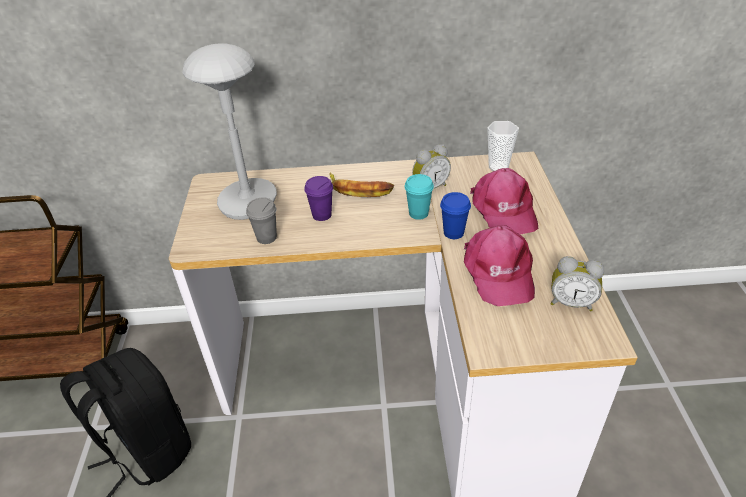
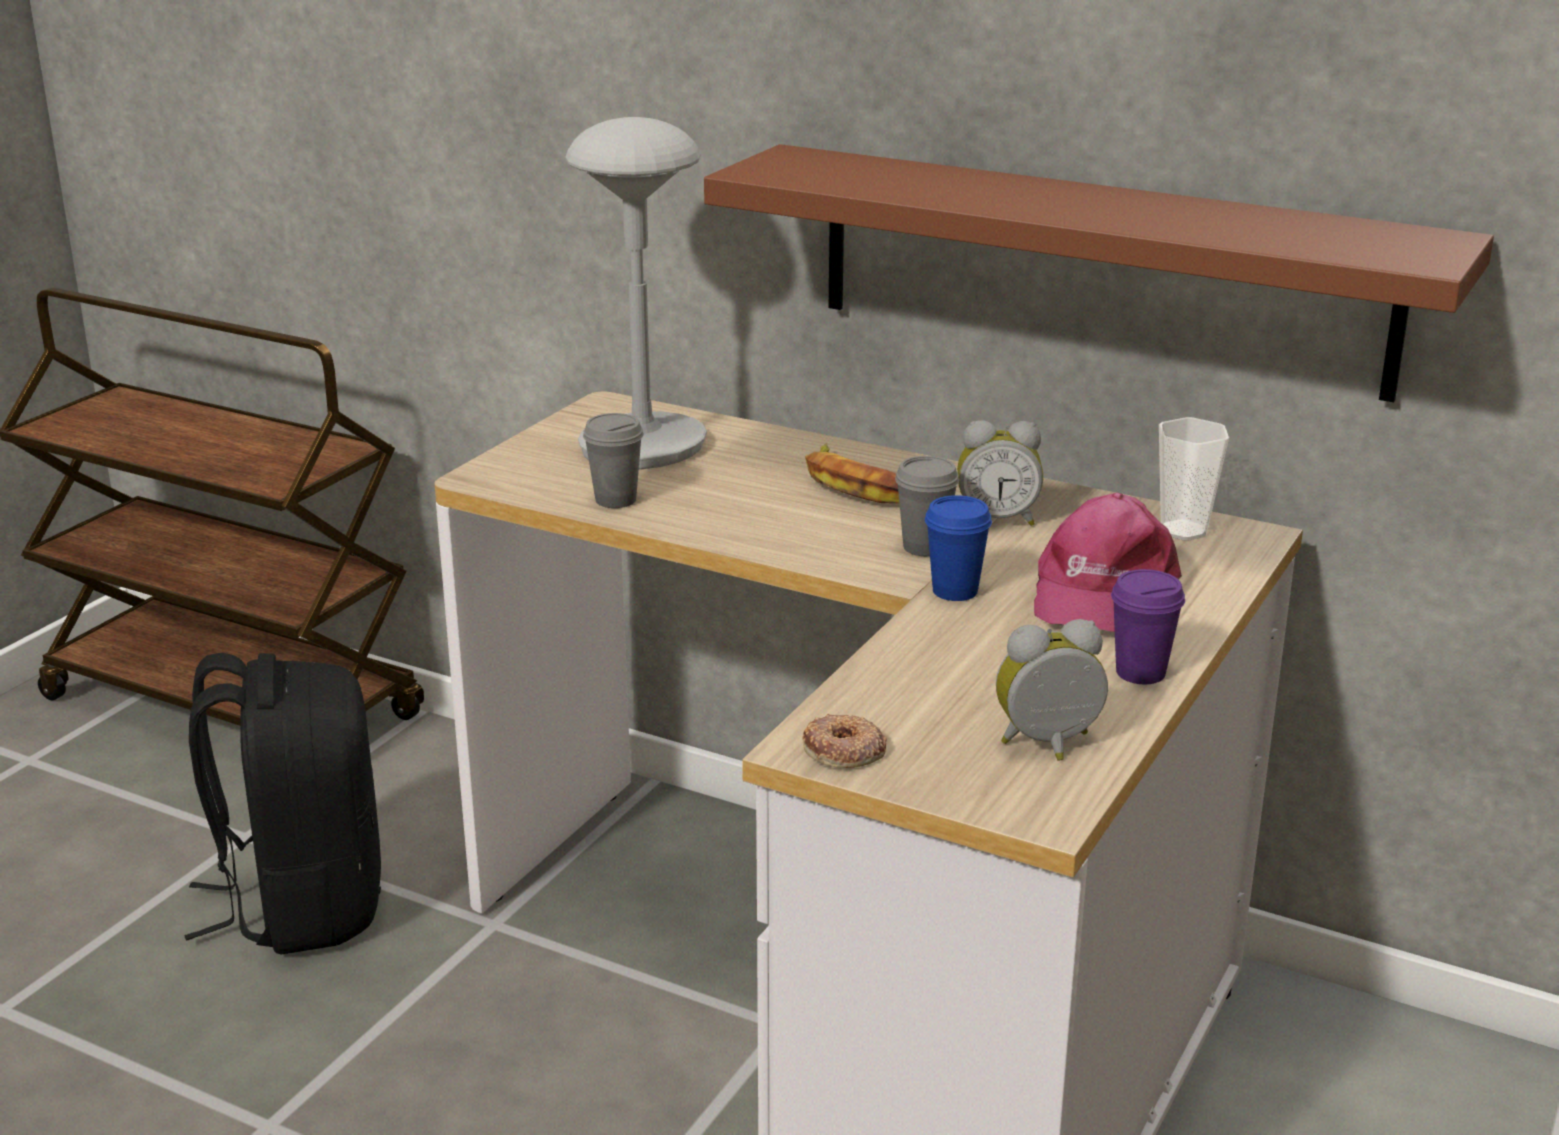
camera: 30 degrees right, 15 degrees down
(322, 215) = (745, 499): purple cup -> purple cup (1140, 673)
(418, 213) = (924, 547): turquoise cup -> grey cup
(440, 65) = (1100, 269): none -> brown shelf
(498, 272) = (966, 665): pink cap -> none
(504, 344) = (843, 751): none -> donut
(571, 302) = (1050, 747): alarm clock -> alarm clock turned 120 degrees clockwise

